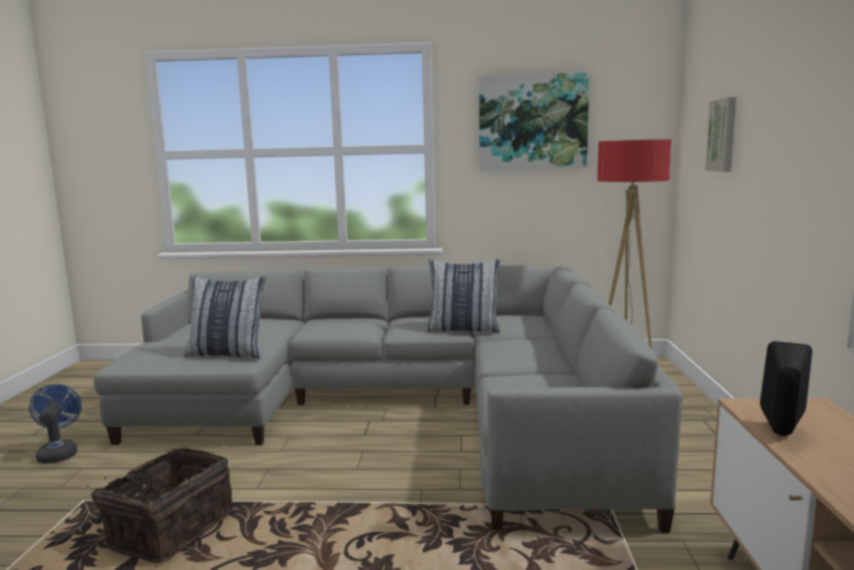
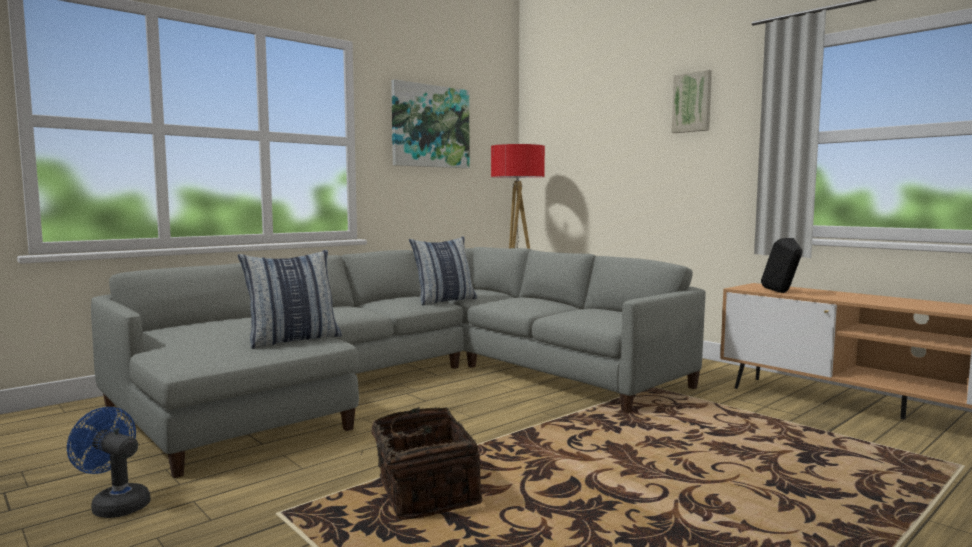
camera: 45 degrees left, 5 degrees down
(723, 135) = (585, 144): picture -> picture (692, 102)

